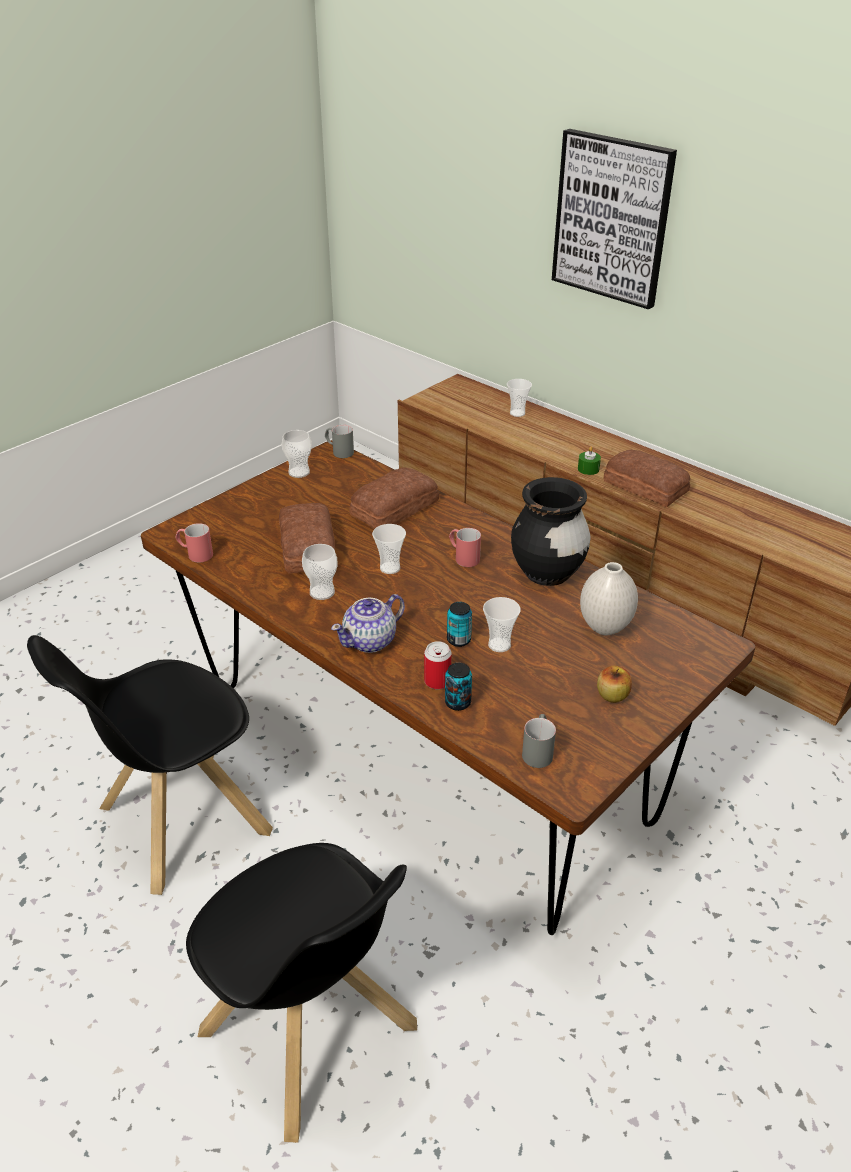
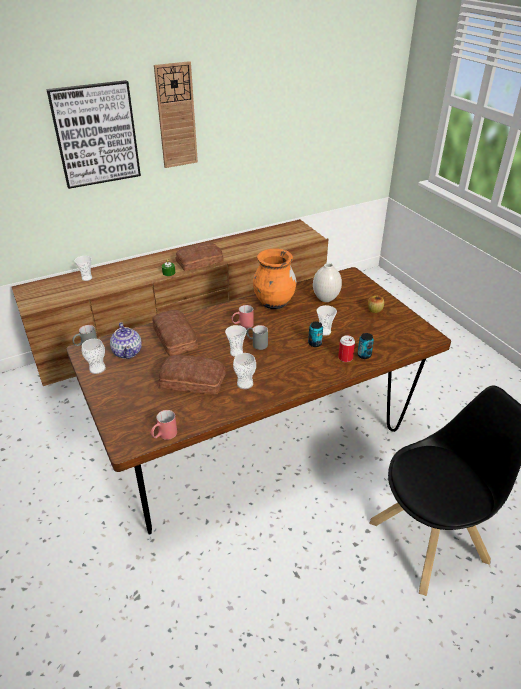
camera: 70 degrees left, 0 degrees up
(179, 821) = (261, 582): black chair -> none
(370, 641) = (301, 374): teapot -> teapot (127, 352)
(538, 750) = (405, 340): grey mug -> grey mug (256, 344)
(547, 574) = (274, 303): black vase -> orange vase
(739, 238) = (176, 116): none -> wall clock

